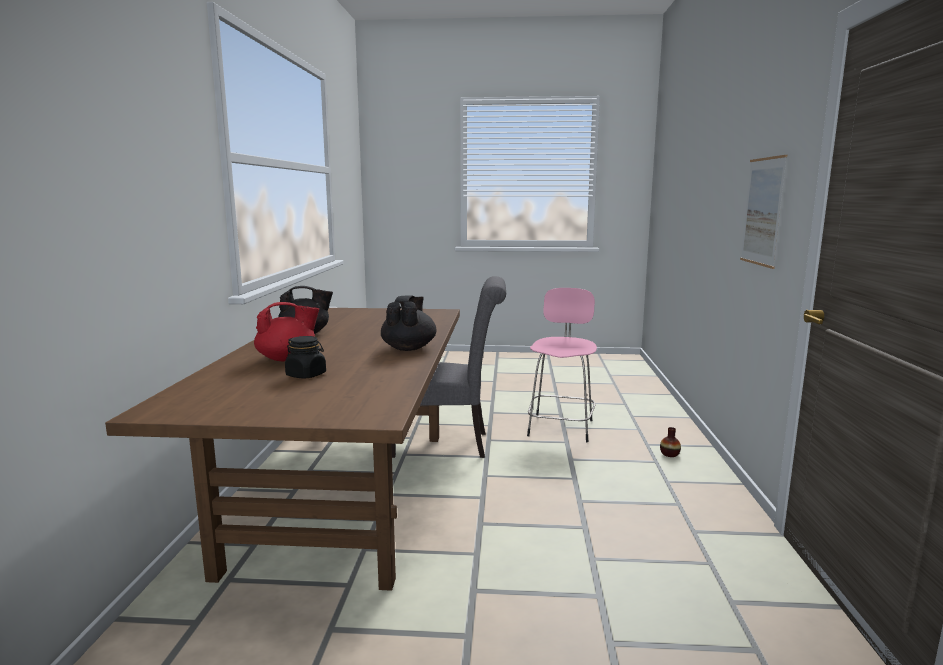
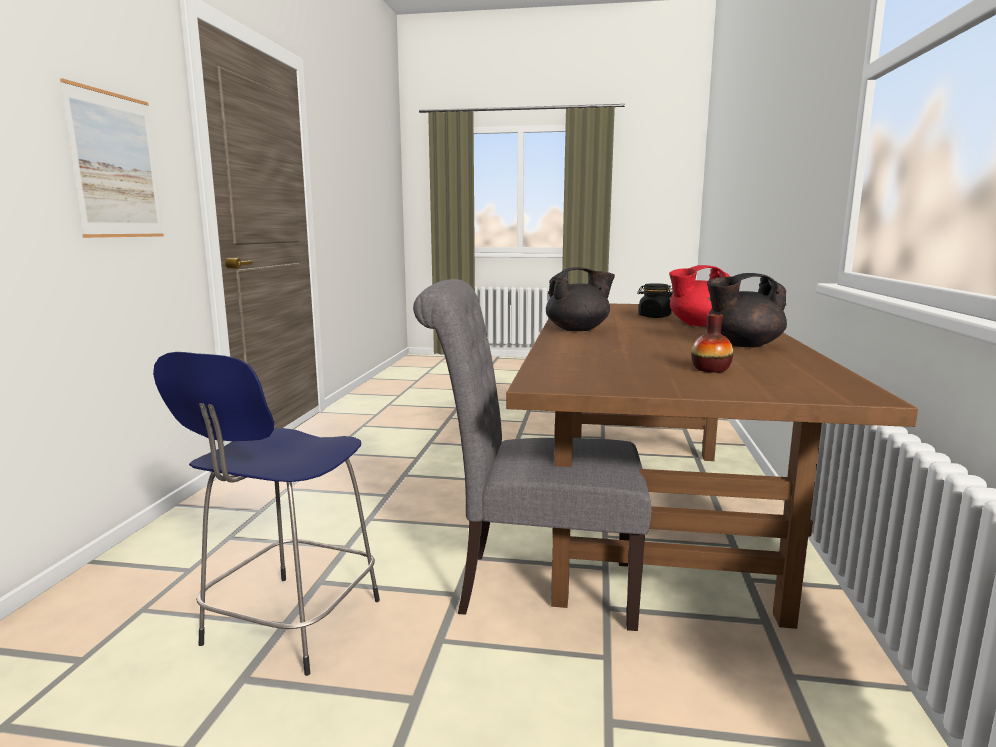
camera: 175 degrees left, 0 degrees up
(409, 348) = (578, 330): black teapot -> black teapot turned 120 degrees counterclockwise
(561, 427) = (289, 625): pink stool -> blue stool
(669, 454) = (188, 548): vase -> vase (710, 369)

